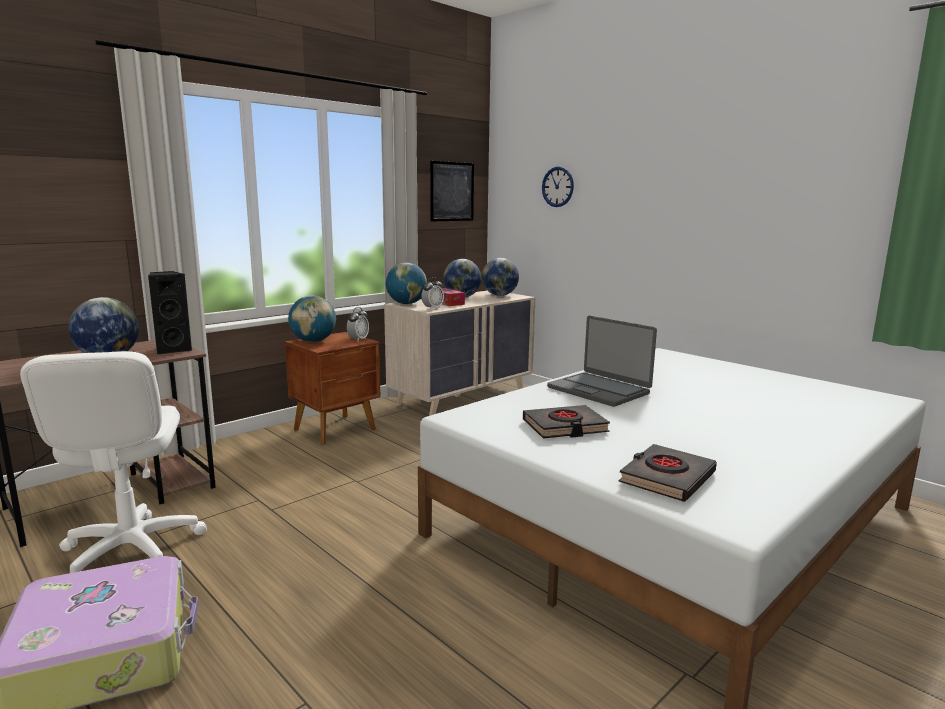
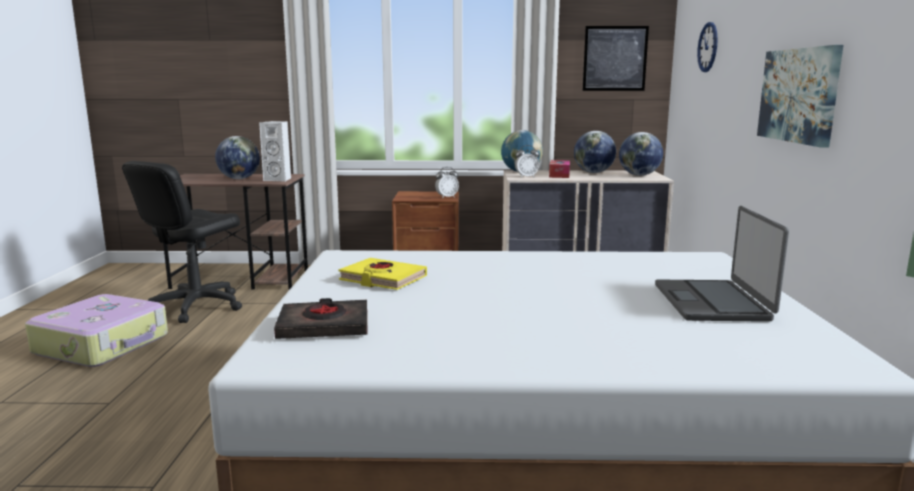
camera: 45 degrees right, 0 degrees up
(130, 551) = (196, 306): white office chair -> black office chair
(173, 349) = (279, 179): black speaker -> white speaker
(313, 341) = (414, 193): globe -> none
(565, 427) = (383, 279): black book -> yellow book
(599, 390) = (508, 266): laptop -> laptop (712, 302)
(705, 229) = (799, 95): none -> picture

